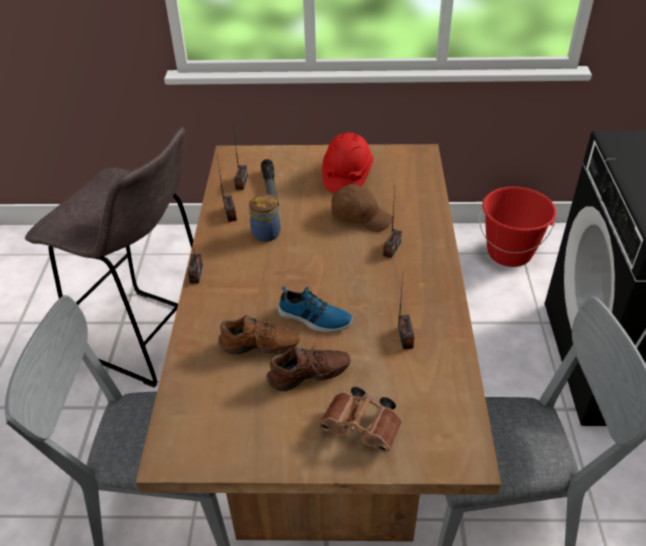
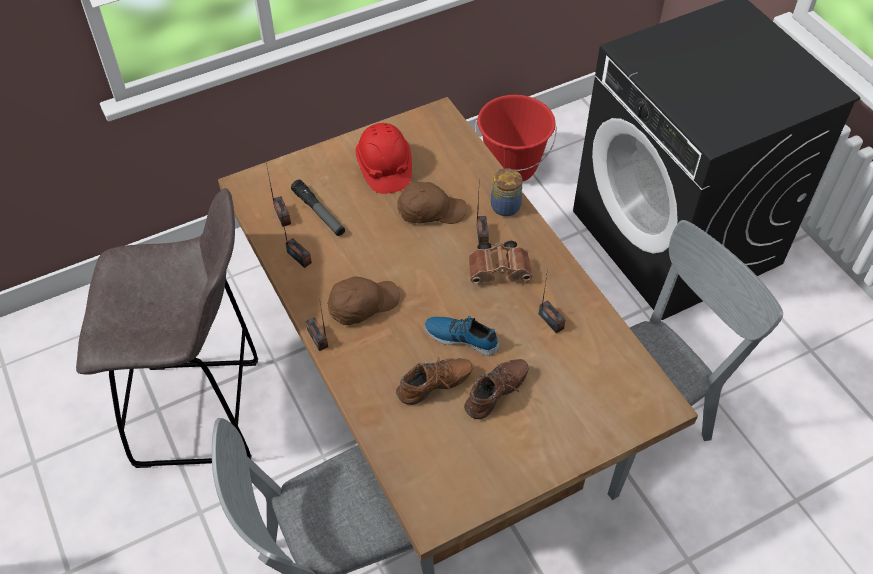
camera: 30 degrees left, 10 degrees up
(251, 263) = (362, 305): none -> brown cap
(266, 232) = (352, 265): jar -> jar (504, 205)
(314, 318) = (462, 337): shoe -> shoe turned 150 degrees counterclockwise
(364, 428) = (571, 418): brown binoculars -> brown binoculars (500, 271)

